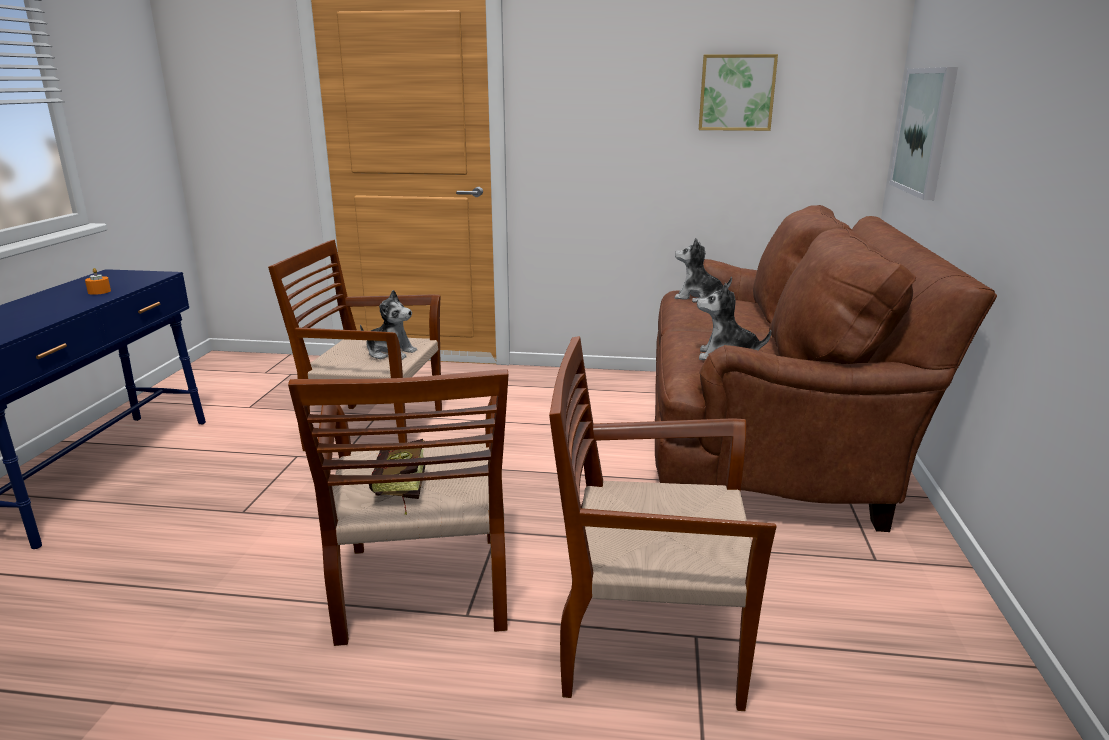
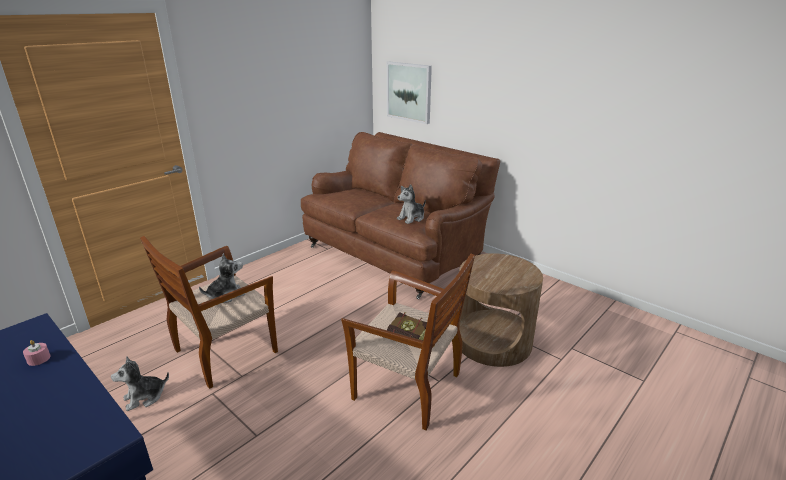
camera: 55 degrees left, 5 degrees up
(99, 291) = (39, 359): orange candle -> pink candle
(648, 639) = (492, 341): brown armchair -> brown side table
(698, 298) = (335, 195): plush toy -> plush toy (144, 397)
(736, 92) = (311, 79): picture -> none

